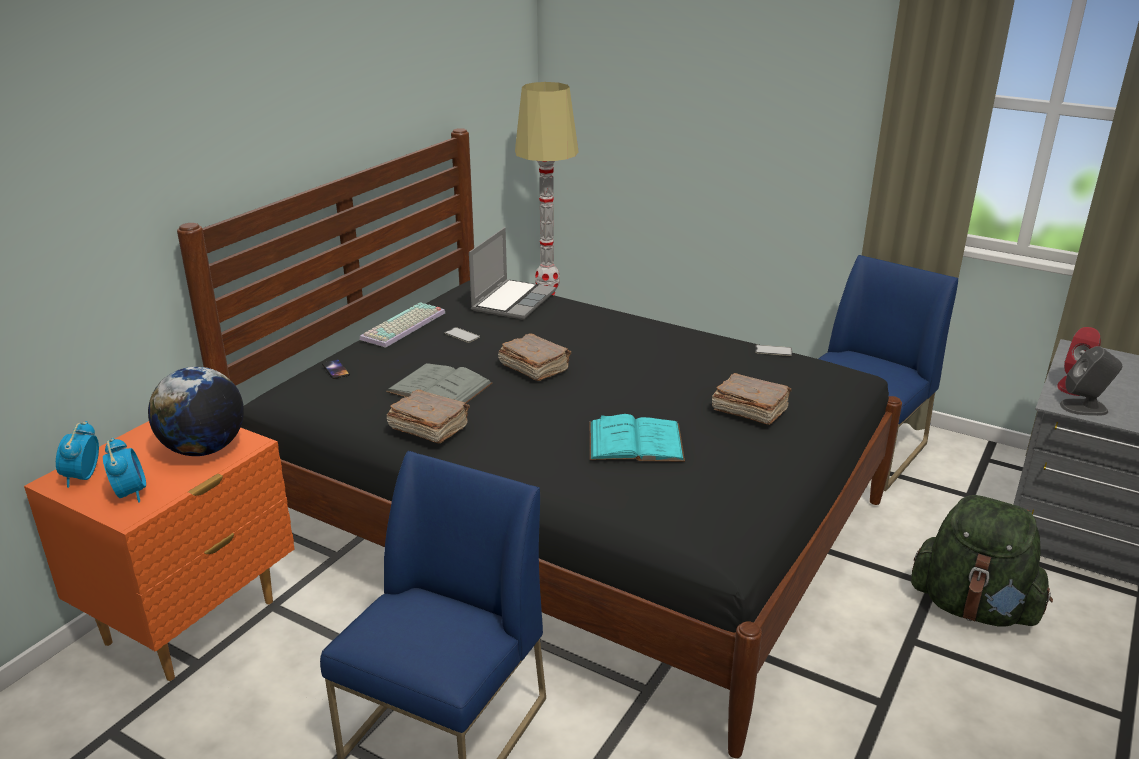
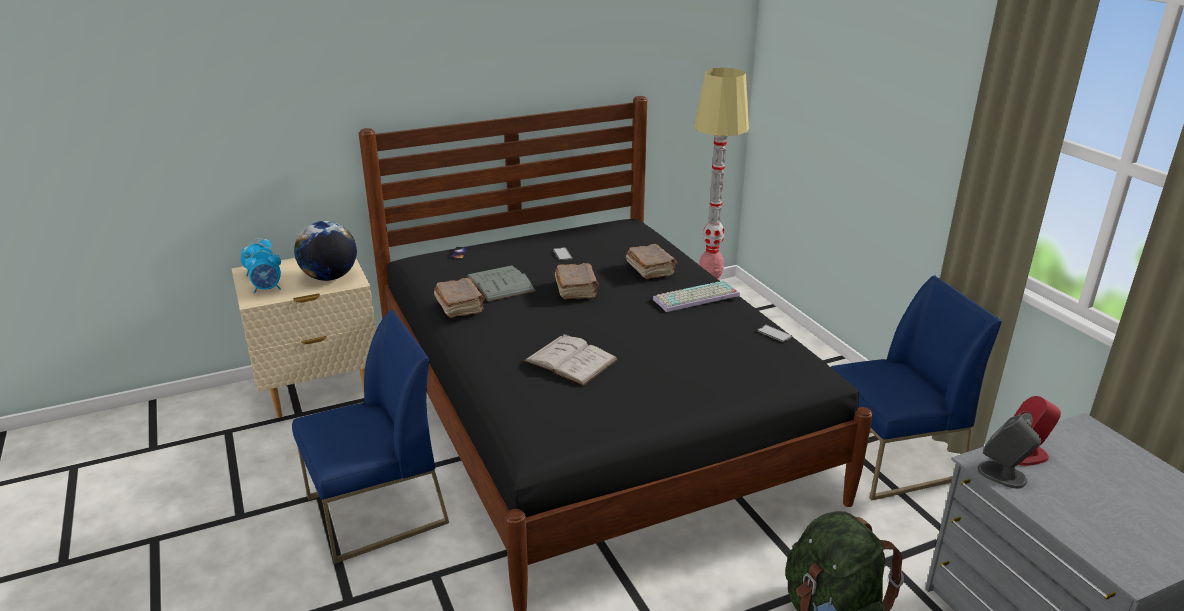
camera: 35 degrees right, 0 degrees up
(130, 493) = (268, 289): alarm clock -> alarm clock turned 60 degrees clockwise
(192, 622) = (319, 391): orange nightstand -> beige nightstand
(404, 327) = (536, 238): keyboard -> keyboard (696, 298)
(513, 301) = (630, 240): laptop -> none
(635, 441) = (570, 360): turquoise book -> white book
(749, 410) = (684, 368): brown book -> brown book (650, 270)

